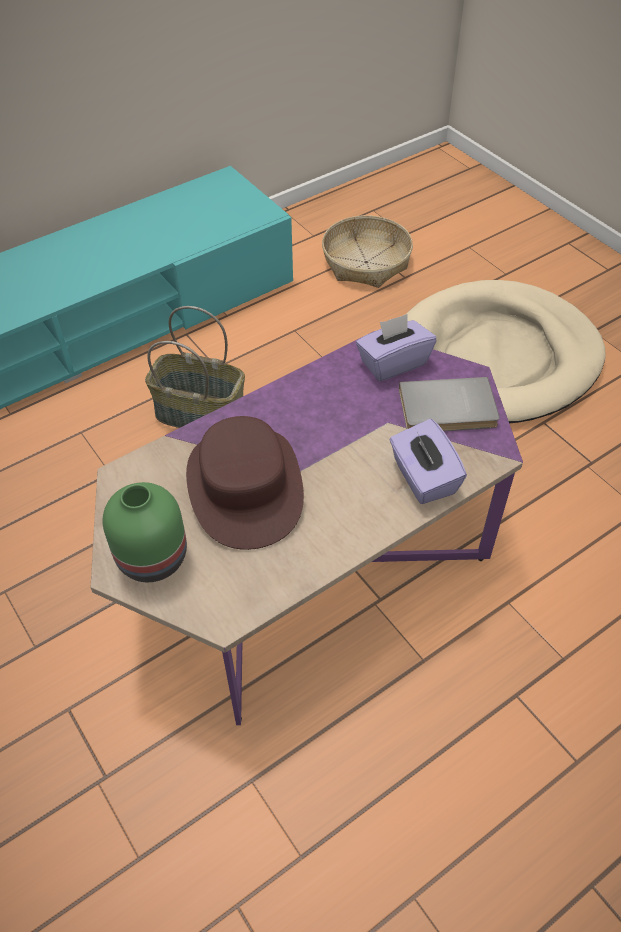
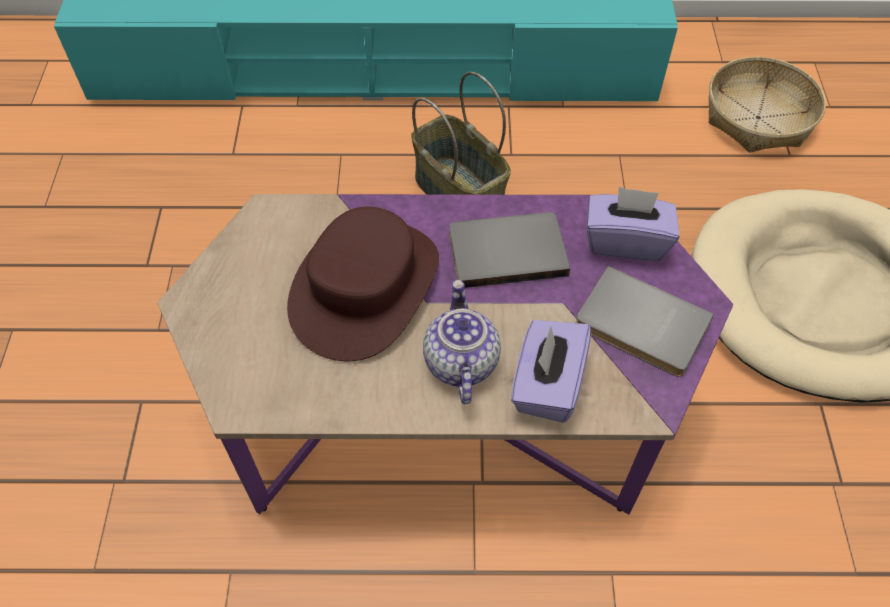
camera: 35 degrees right, 5 degrees up
(150, 558) = (225, 306): green vase -> none
(321, 409) = (506, 250): none -> grey book
(355, 496) = (459, 361): none -> teapot

